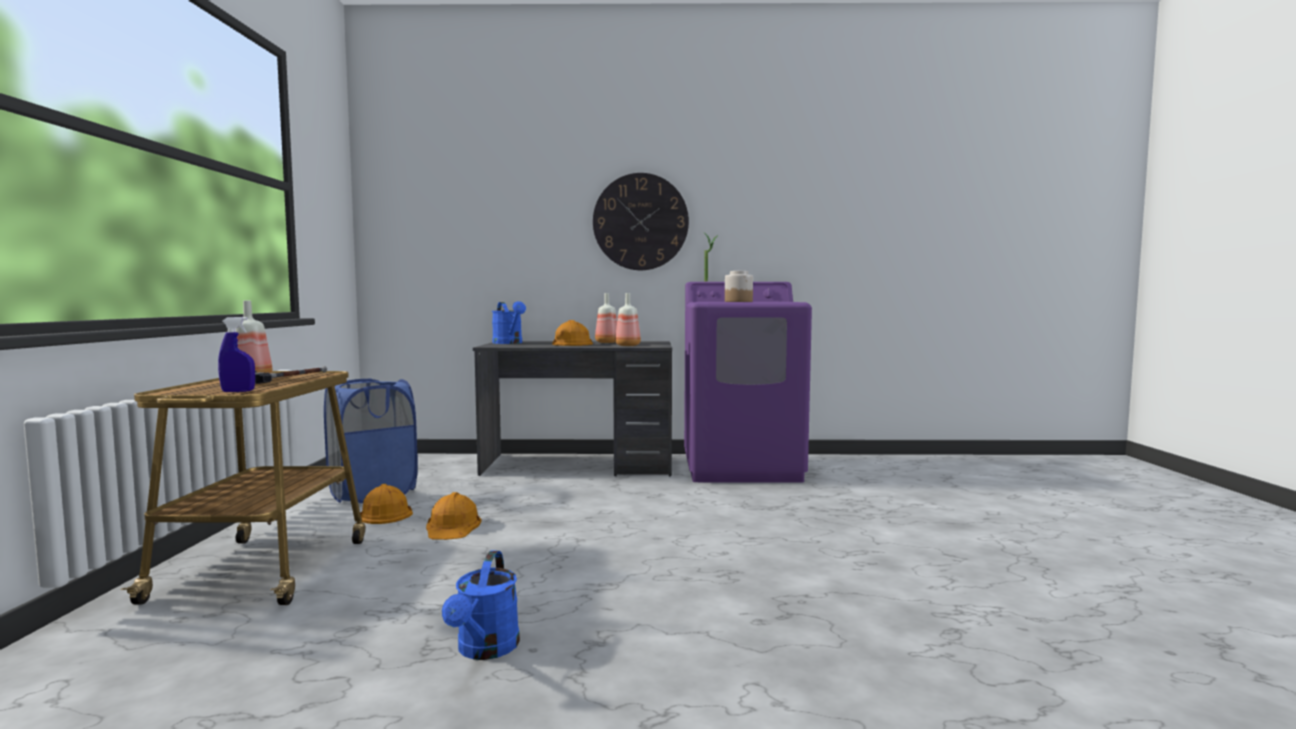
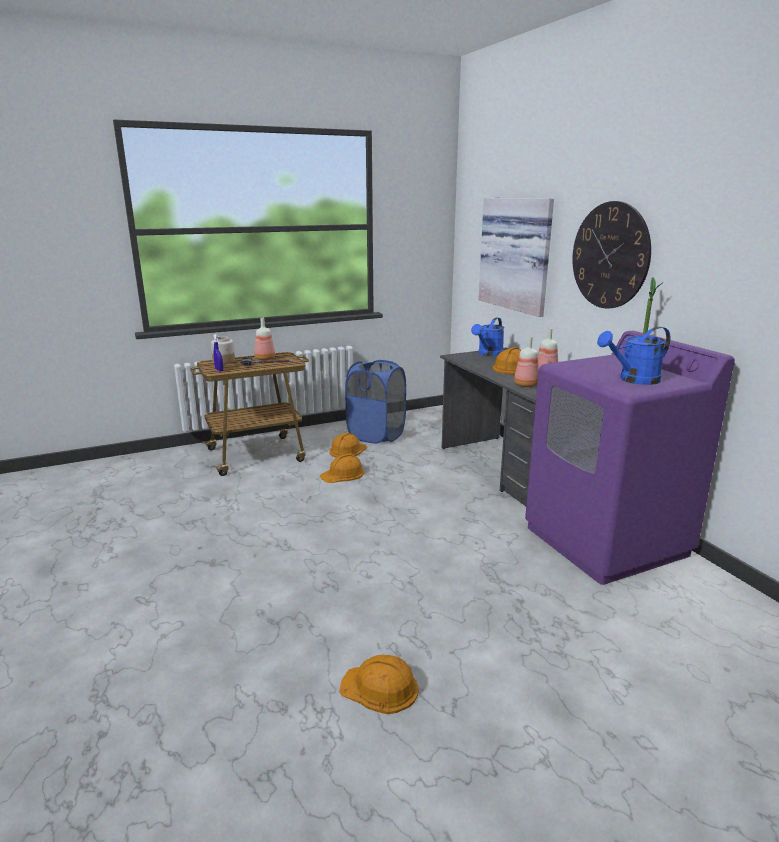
camera: 65 degrees right, 15 degrees up
(485, 650) = (195, 536): blue watering can -> blue watering can (633, 380)
(498, 233) = (517, 254): none -> picture
(738, 301) = (591, 372): jar -> jar (224, 361)
(926, 579) = (380, 688): none -> orange hard hat

